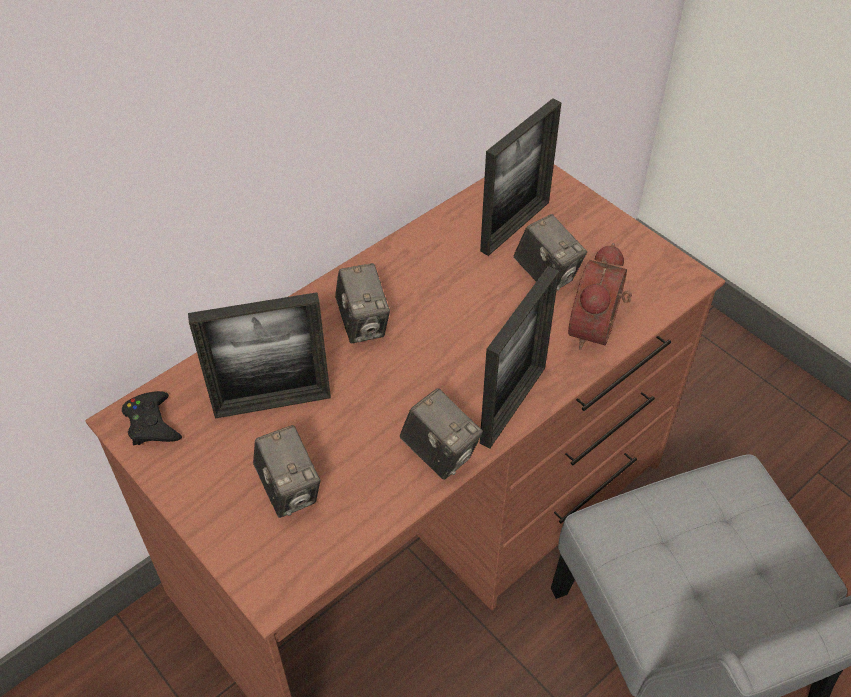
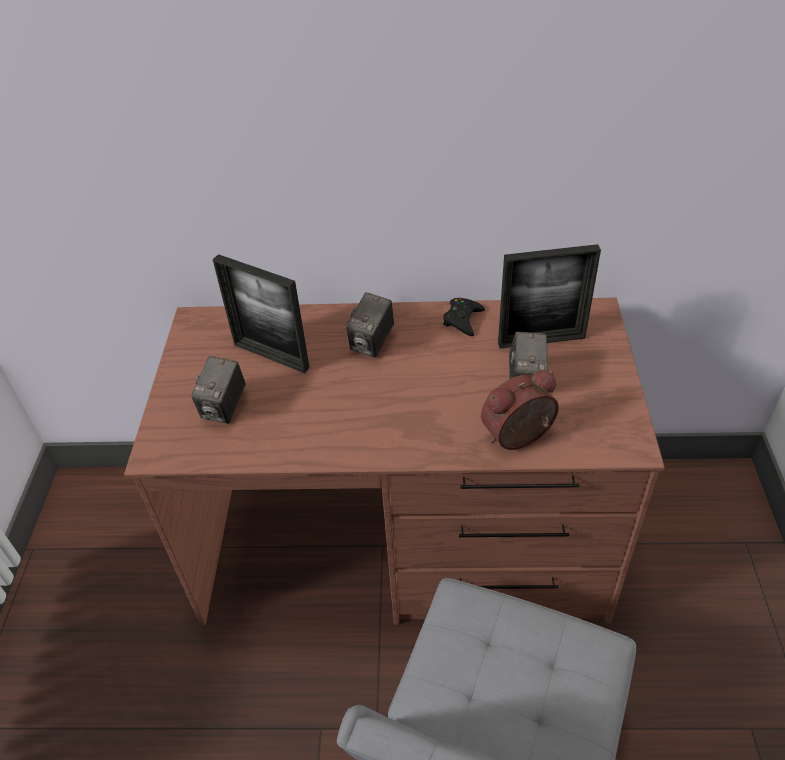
camera: 45 degrees right, 5 degrees down
(152, 424) = (202, 328): black game controller -> black game controller (463, 320)
(440, 453) = (326, 445): camera -> none
(513, 405) = (404, 447): picture frame -> none

